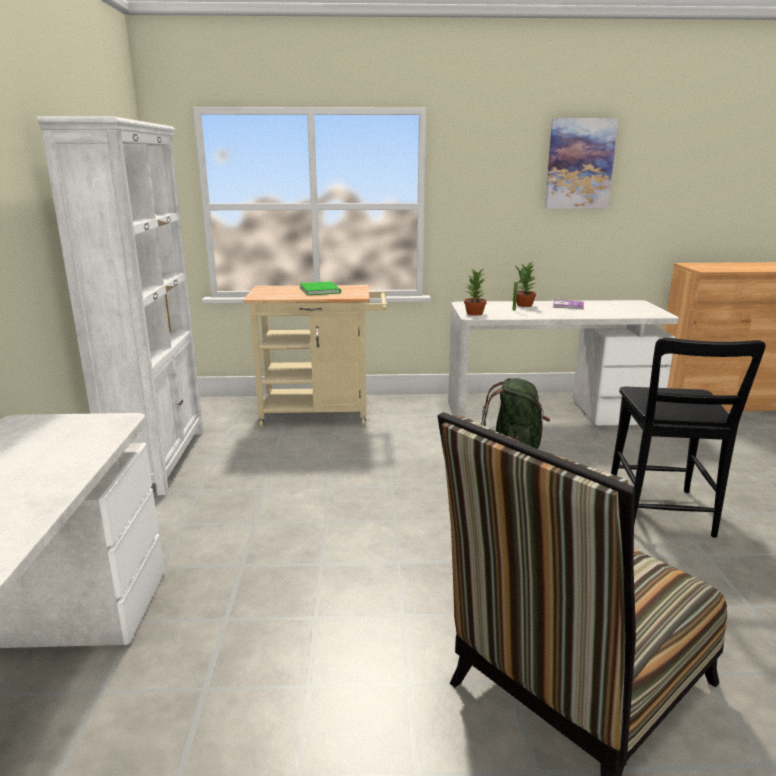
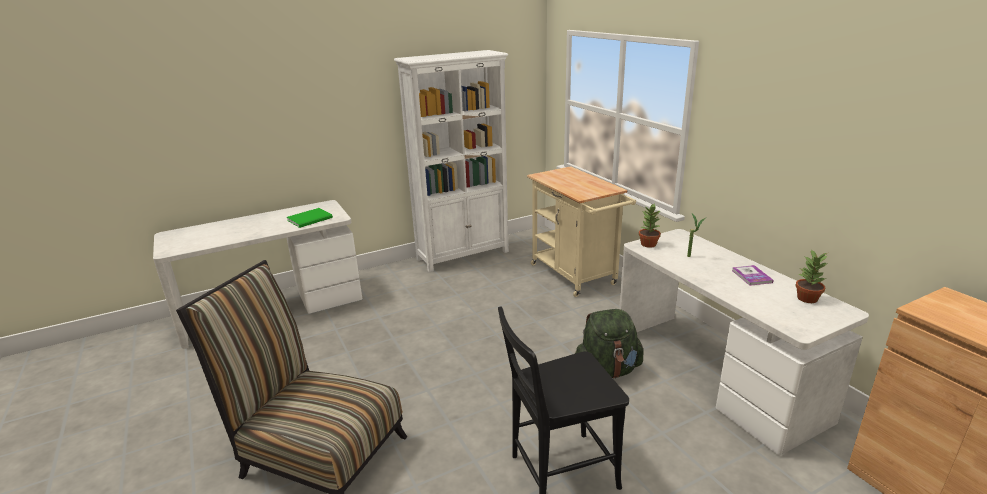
camera: 65 degrees right, 5 degrees up
(320, 290) = (585, 183): green book -> green book (311, 219)
(525, 305) = (717, 257): potted plant -> potted plant (807, 299)
(579, 164) = (836, 121): picture -> none

